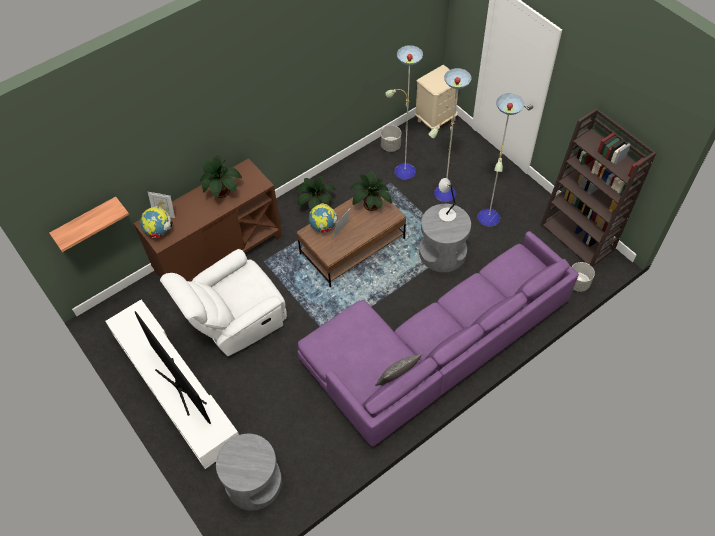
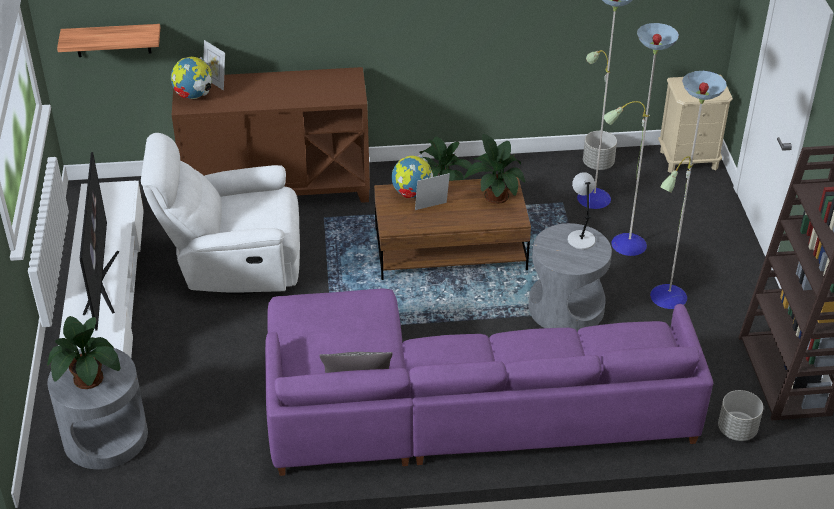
camera: 30 degrees right, 15 degrees down
(222, 192) = (300, 87): potted plant -> potted plant (88, 380)

